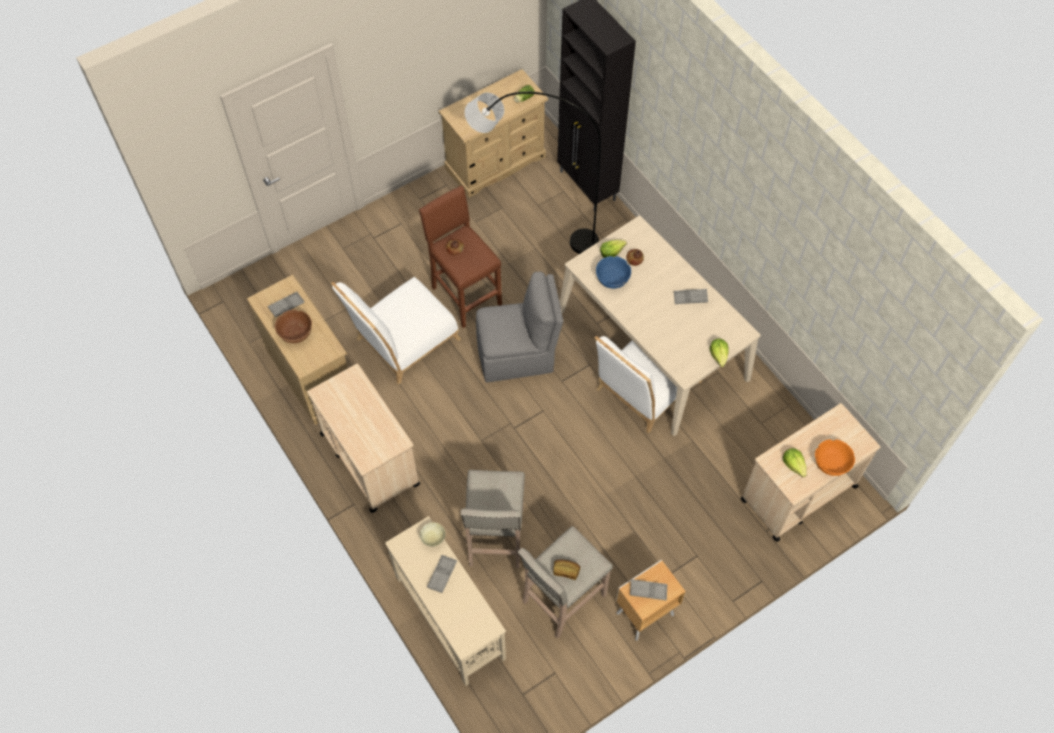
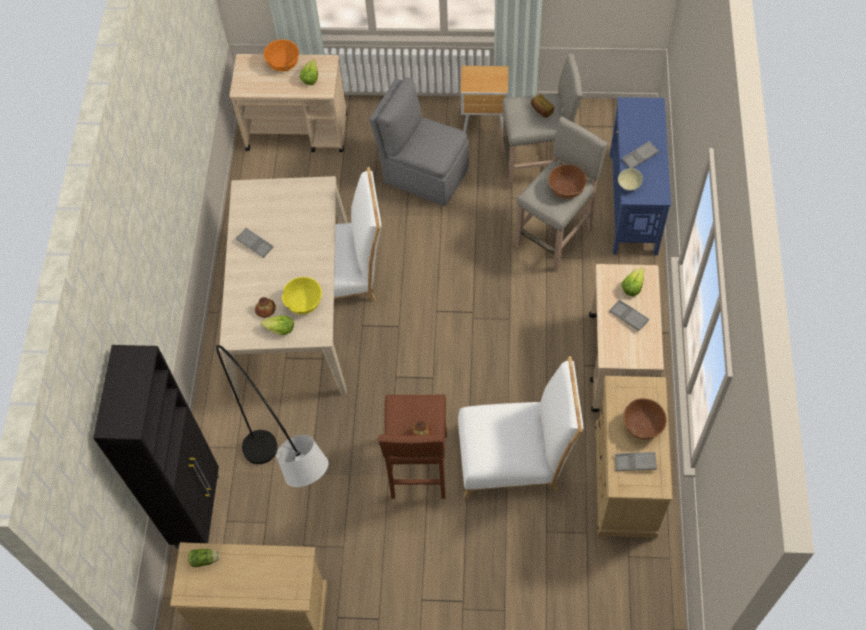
camera: 140 degrees left, 0 degrees up
(450, 616) = (632, 203): beige console table -> blue console table
(486, 502) = (566, 189): none -> brown bowl
(517, 355) = (417, 374): grey chair -> grey chair (424, 174)
(612, 279) = (304, 303): blue bowl -> yellow bowl
(648, 590) = (488, 79): grey tray -> grey tray (628, 317)
(719, 355) = (281, 184): lettuce -> lettuce (632, 286)

